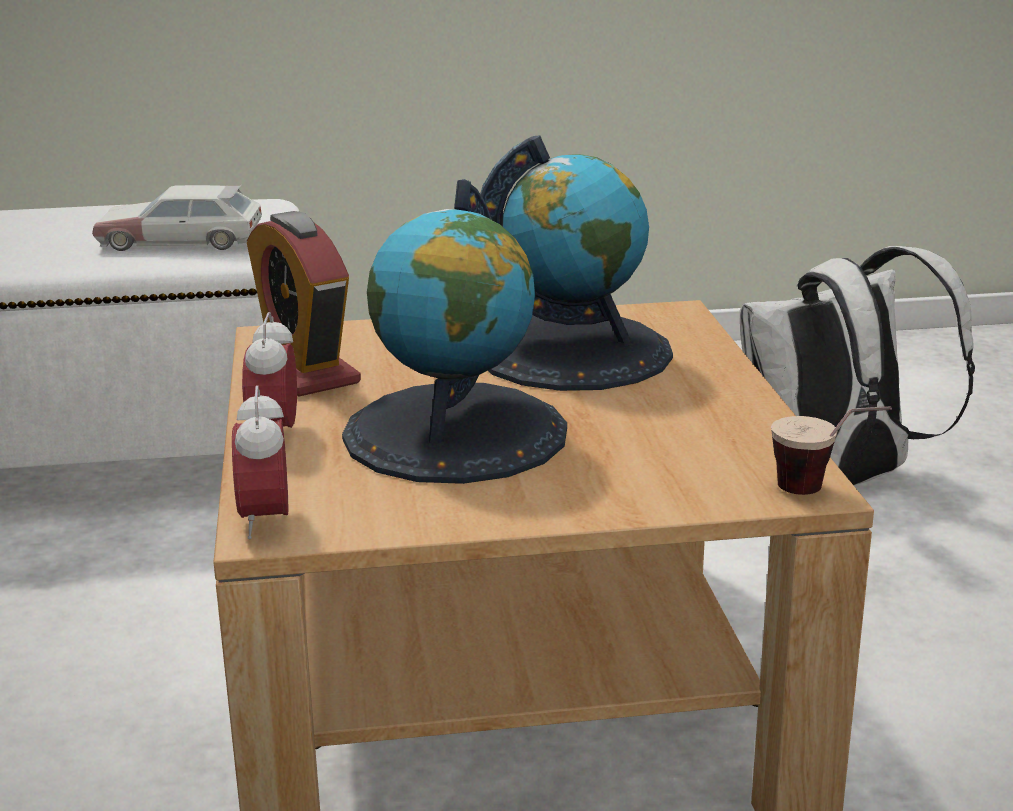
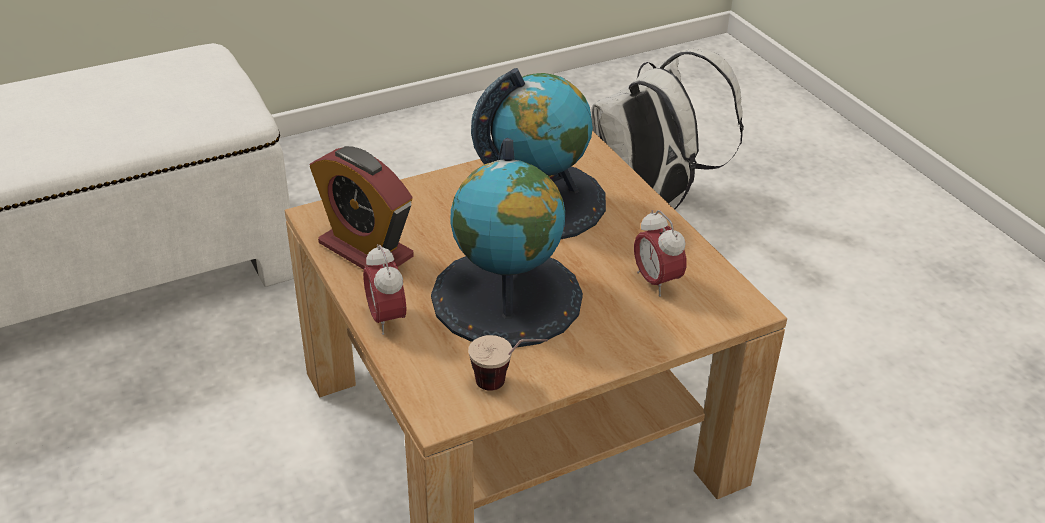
camera: 20 degrees left, 15 degrees up
(183, 241) = (173, 112): toy car -> none
(266, 521) = (435, 405): alarm clock -> alarm clock (656, 282)
(824, 493) = (755, 310): cup -> cup (507, 385)

